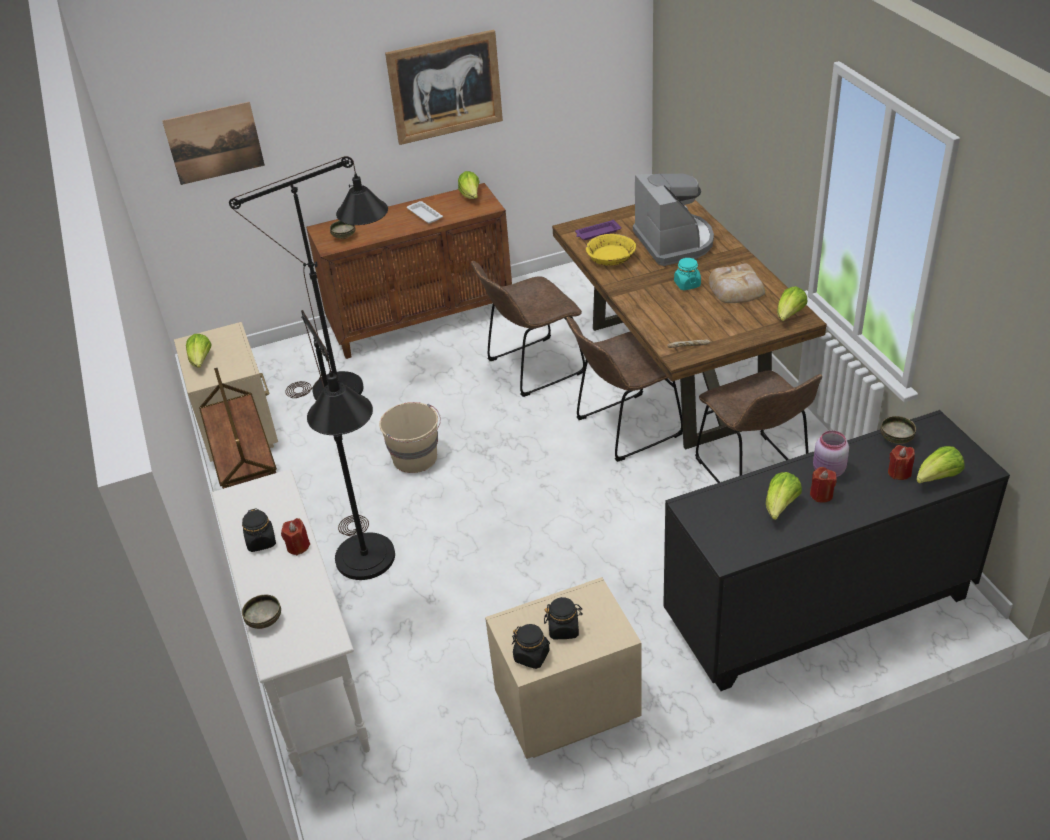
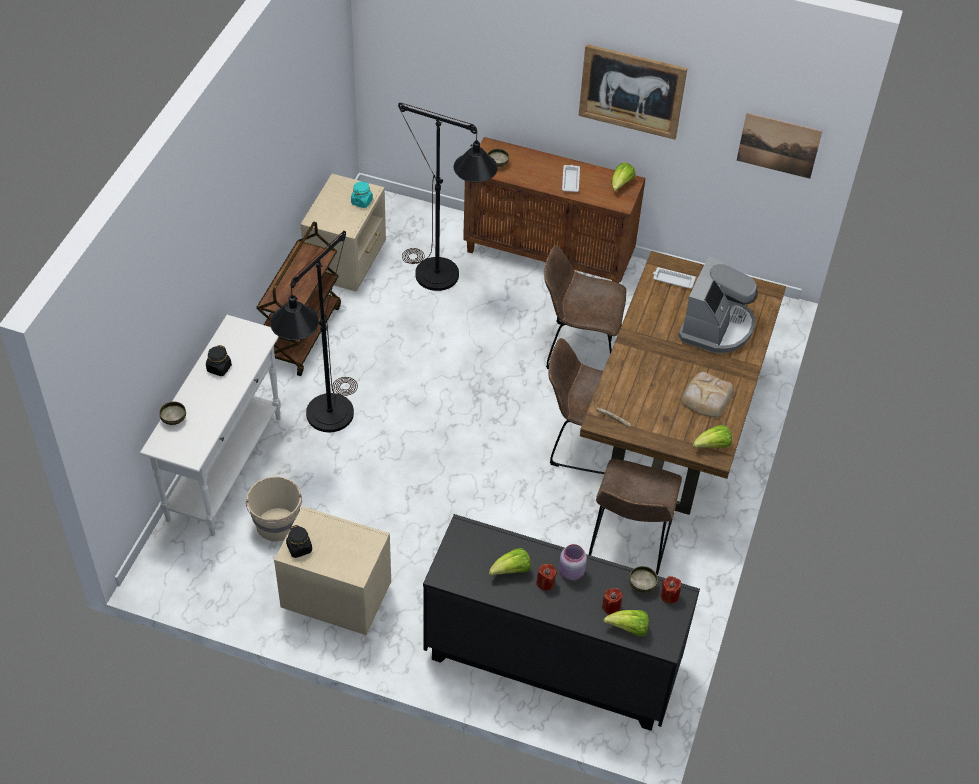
camera: 35 degrees right, 10 degrees up
(201, 361) = (330, 204): lettuce -> none
(214, 143) = (430, 45): picture -> picture (778, 145)
(298, 546) = (233, 386): red candle -> red candle (669, 596)
(416, 458) = (430, 365): beige bucket -> beige bucket (277, 525)
(564, 629) = (333, 546): black jar -> none
(597, 233) = (673, 280): purple tray -> white tray
(611, 258) = (655, 309): yellow bowl -> none
(687, 284) = (678, 369): turquoise jar -> turquoise jar (362, 201)

